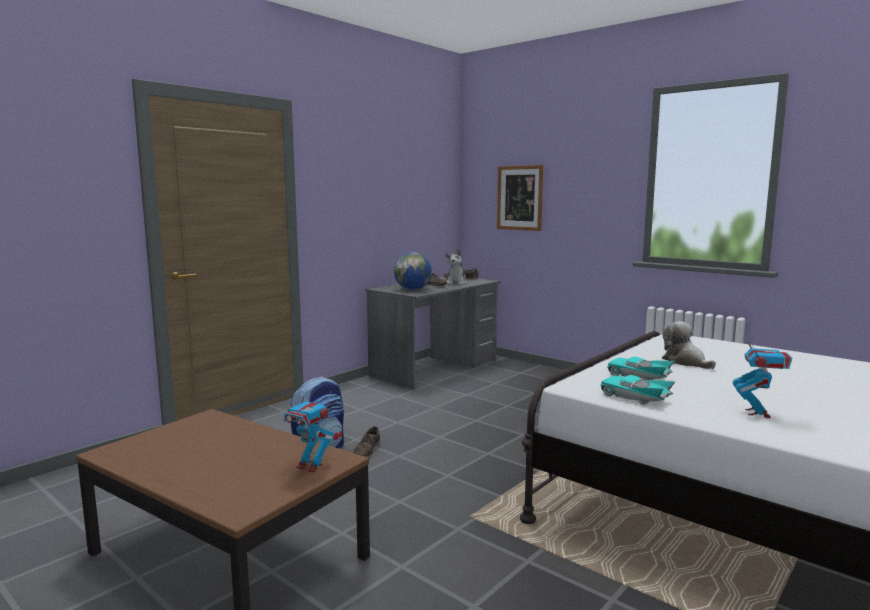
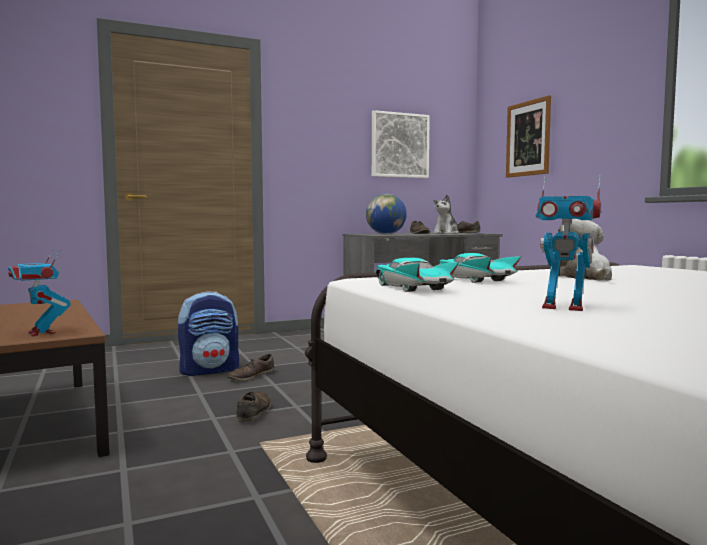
camera: 25 degrees right, 5 degrees down
(406, 199) = (399, 145): none -> picture
(423, 488) = (253, 412): none -> brown shoe
(758, 413) = (563, 307): toy robot -> toy robot turned 75 degrees clockwise

